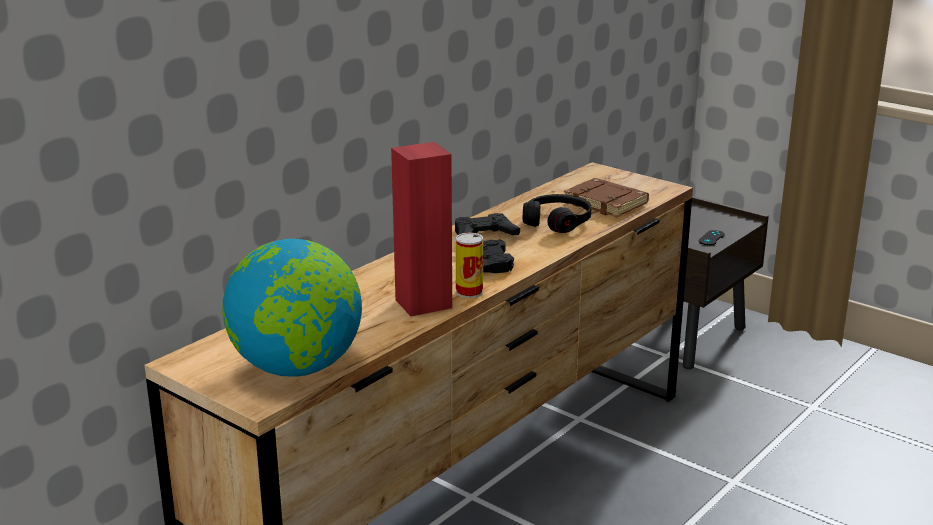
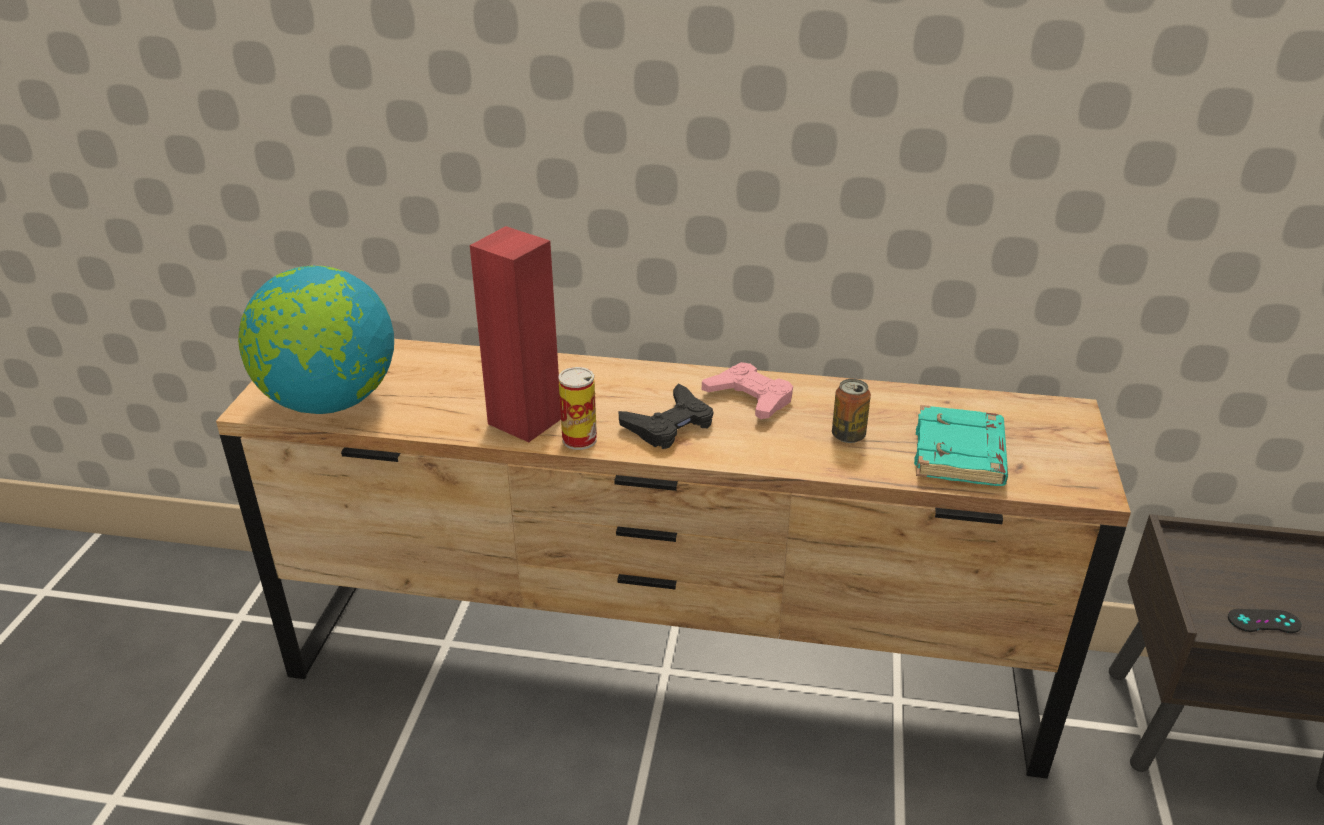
camera: 60 degrees right, 10 degrees up
(484, 234) = (750, 398): black game controller -> pink game controller
(557, 222) = (848, 435): black headphones -> can
(607, 203) = (961, 454): brown book -> turquoise book

